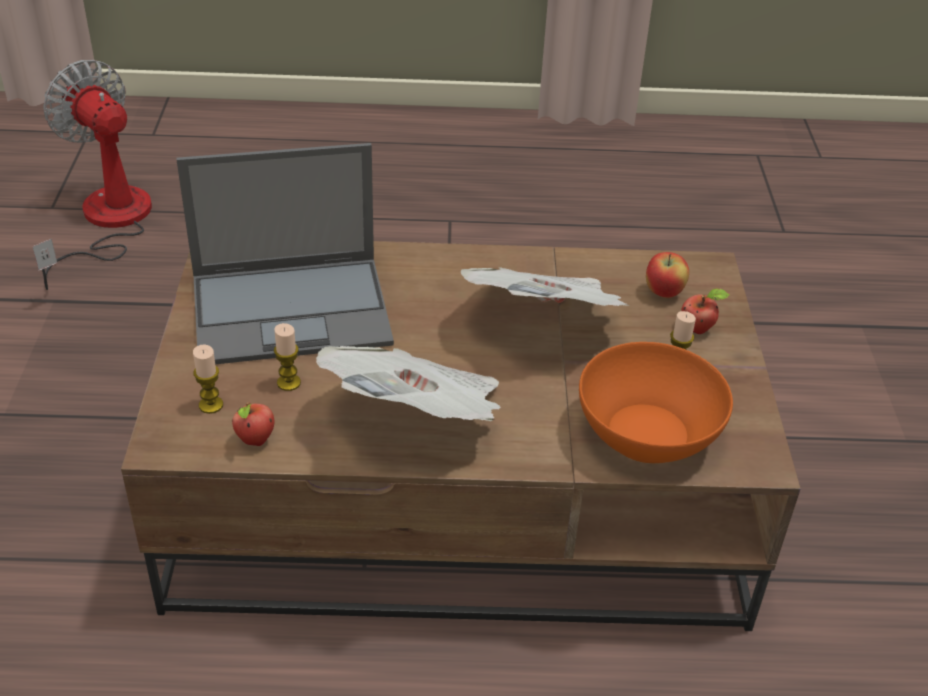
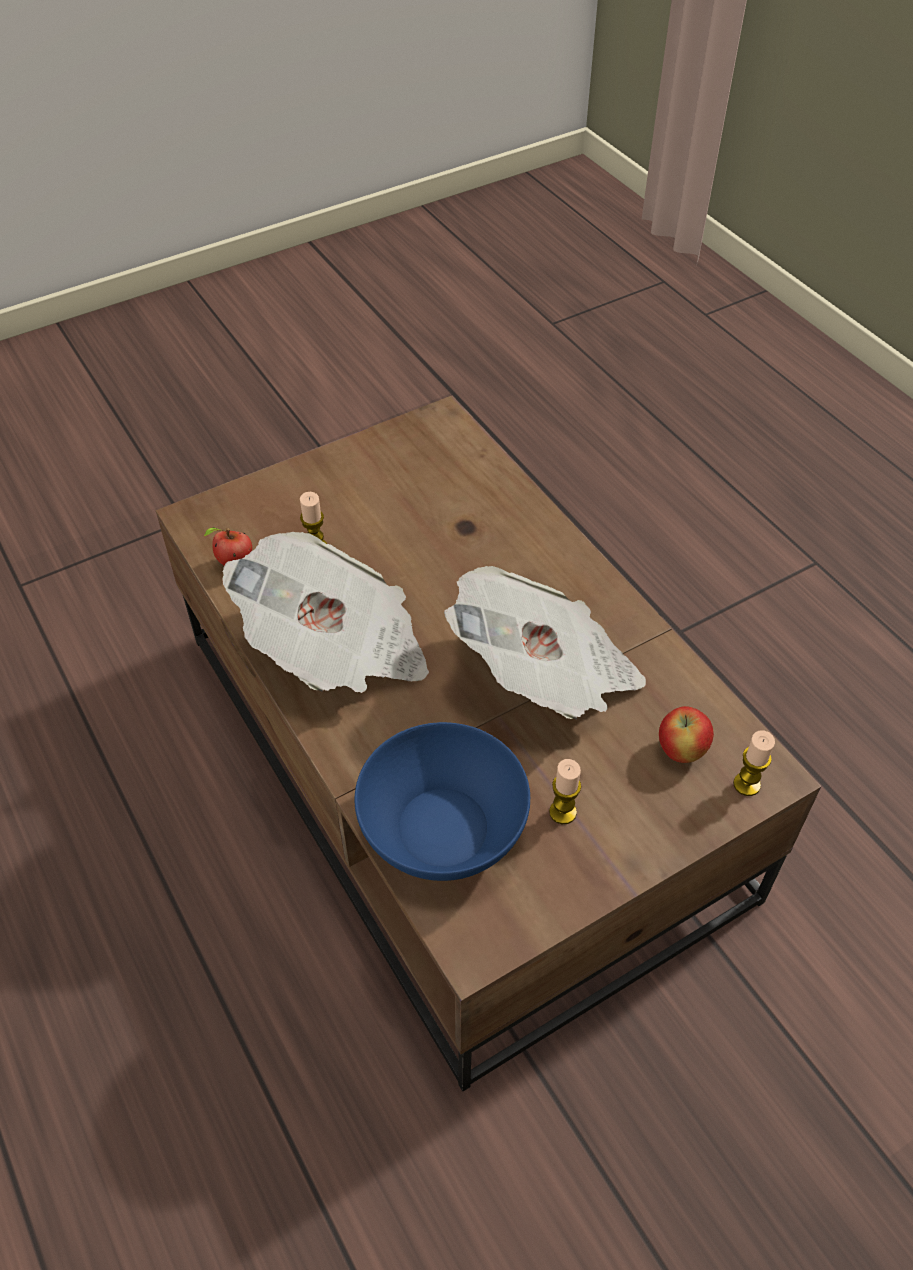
camera: 60 degrees right, 10 degrees up
(107, 223) = (566, 361): fan -> none
(211, 405) = (255, 518): candle -> candle (746, 784)
(293, 310) = (408, 501): laptop -> none
(647, 433) = (444, 828): orange bowl -> blue bowl
(698, 329) = (647, 807): apple -> none

